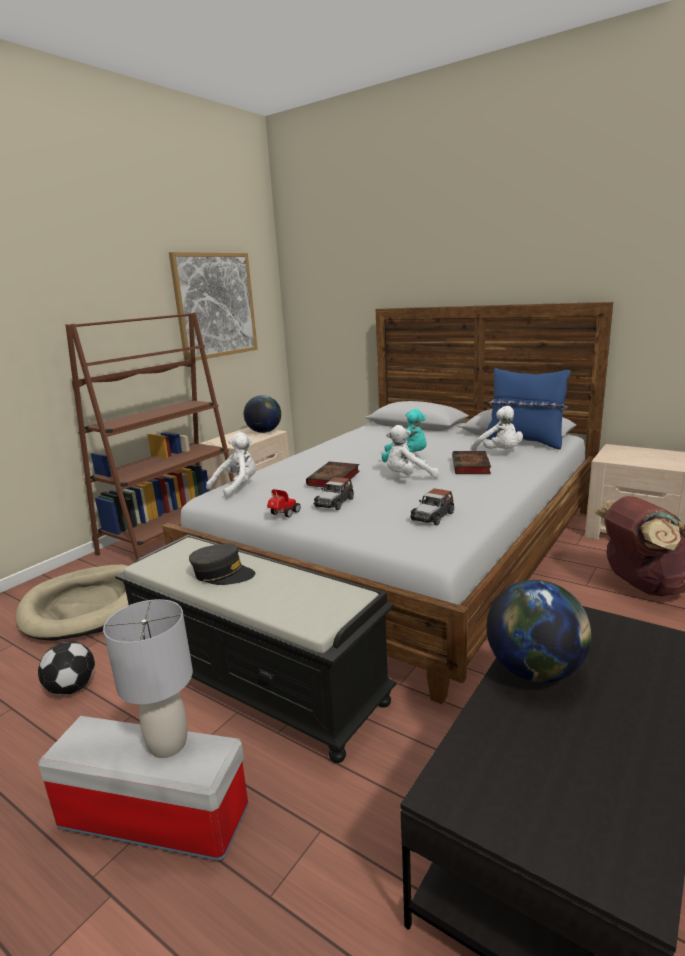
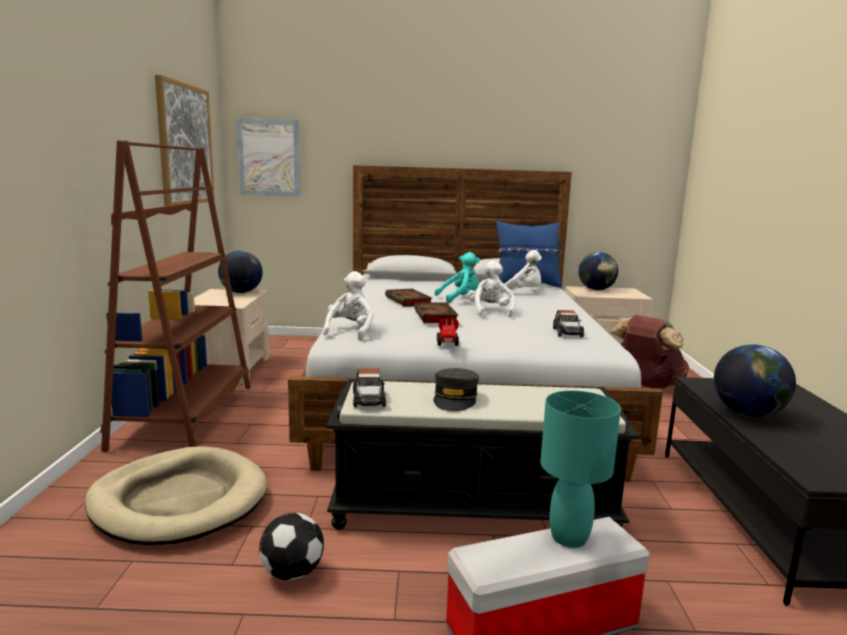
camera: 35 degrees left, 5 degrees down
(168, 745) = (570, 537): grey table lamp -> turquoise table lamp
(222, 574) = (455, 399): grey cap -> grey cap turned 120 degrees clockwise
(312, 305) = (269, 157): none -> picture
(335, 503) = (472, 332): toy car -> toy car (368, 399)
(408, 477) = (490, 312): white plush toy -> white plush toy turned 135 degrees clockwise
(471, 466) = (523, 301): book -> book (409, 301)
(639, 452) = (596, 289): none -> globe

